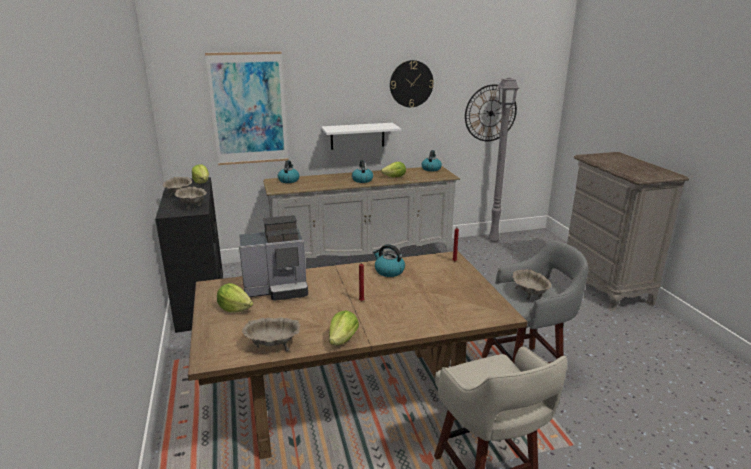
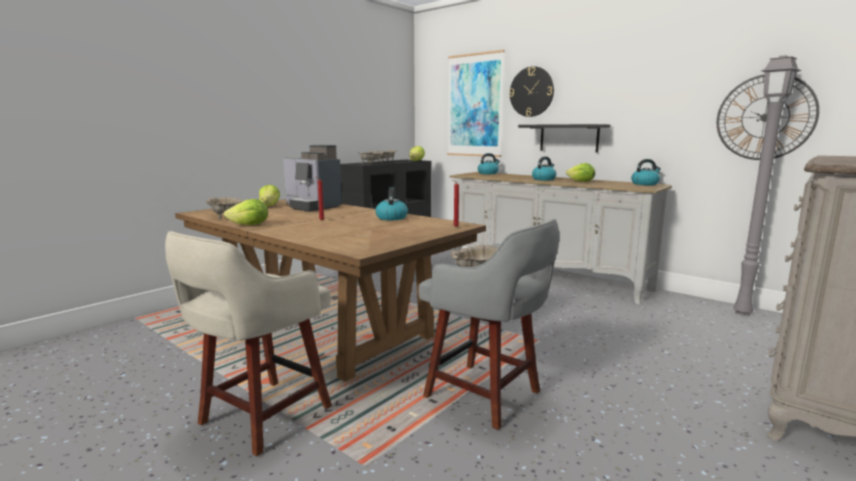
camera: 55 degrees right, 10 degrees down
(357, 136) = (569, 138): white shelf -> black shelf
(411, 84) = (638, 77): wall clock -> wall clock (531, 92)

